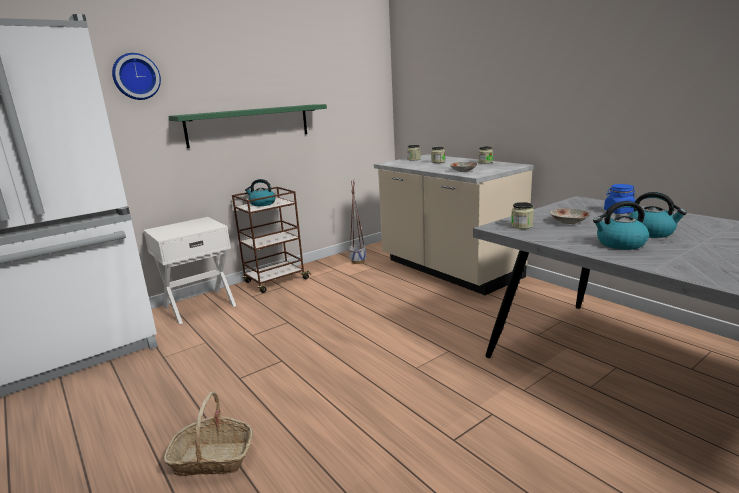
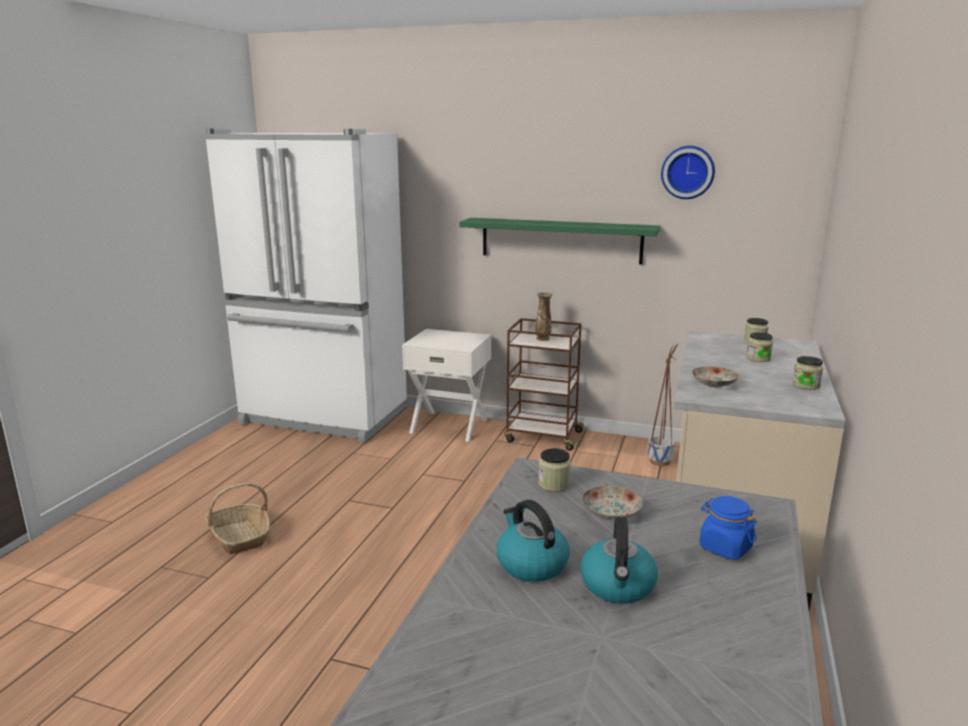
camera: 55 degrees right, 0 degrees up
(136, 76) = (446, 174): wall clock -> wall clock (687, 172)
(262, 204) = (543, 339): kettle -> vase

